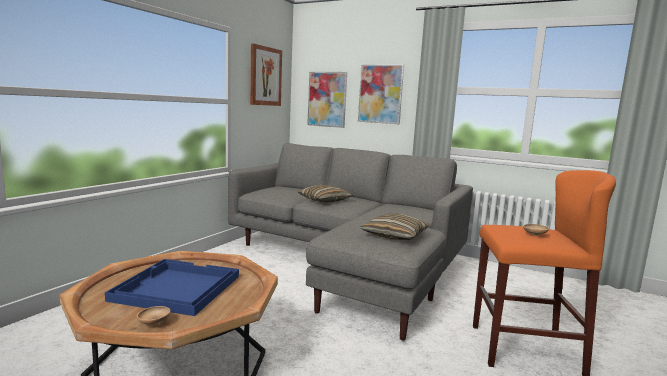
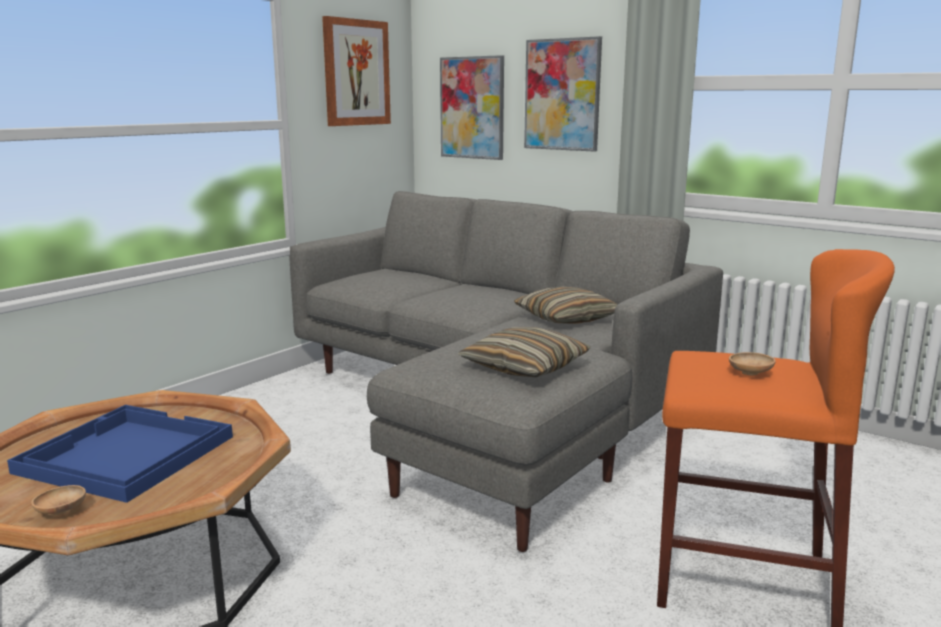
camera: 10 degrees right, 5 degrees up
(324, 200) = (445, 297): pillow -> pillow (566, 318)

